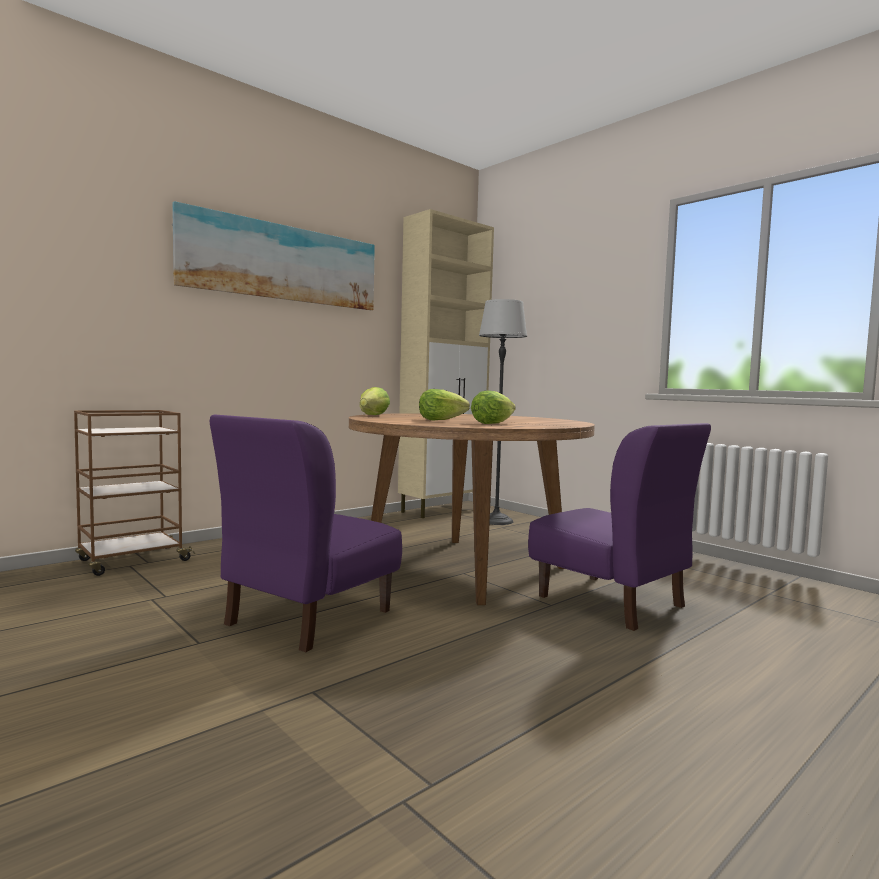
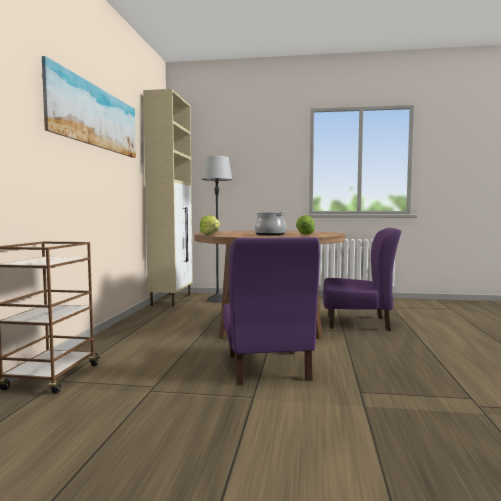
camera: 40 degrees left, 0 degrees up
(440, 420) = (269, 234): lettuce -> cooking pot

